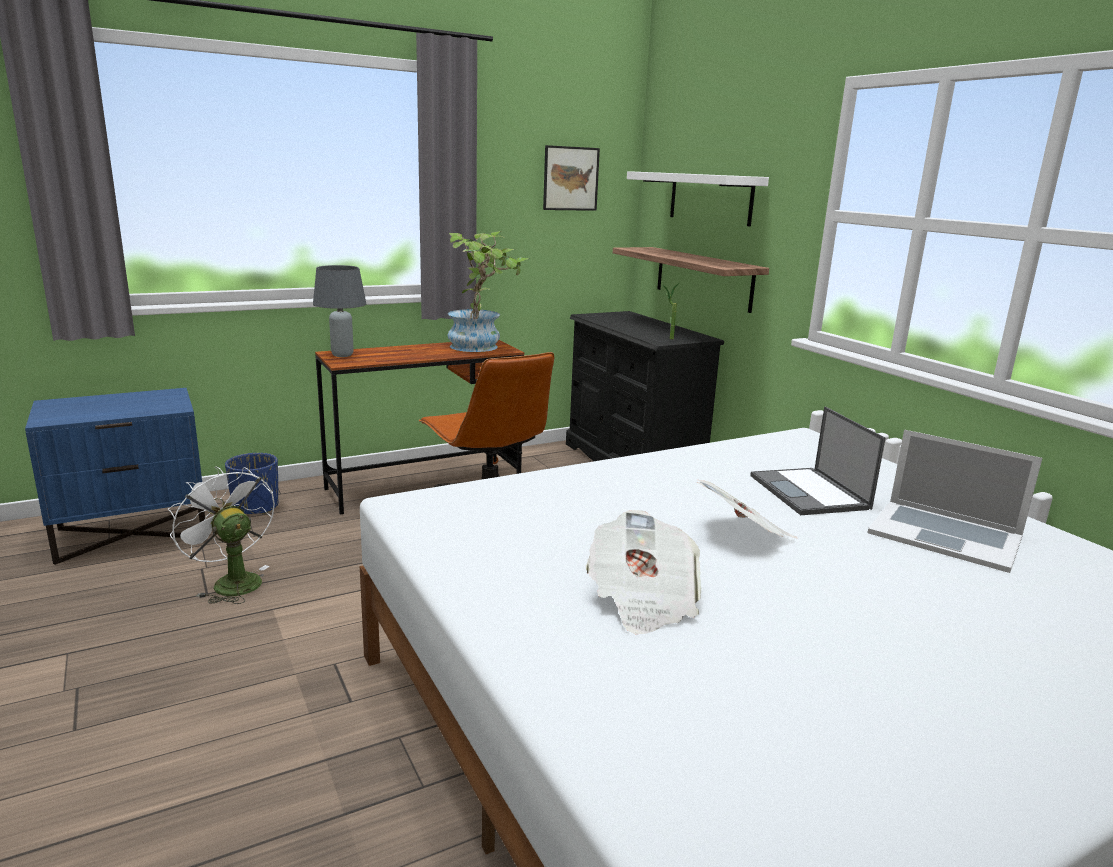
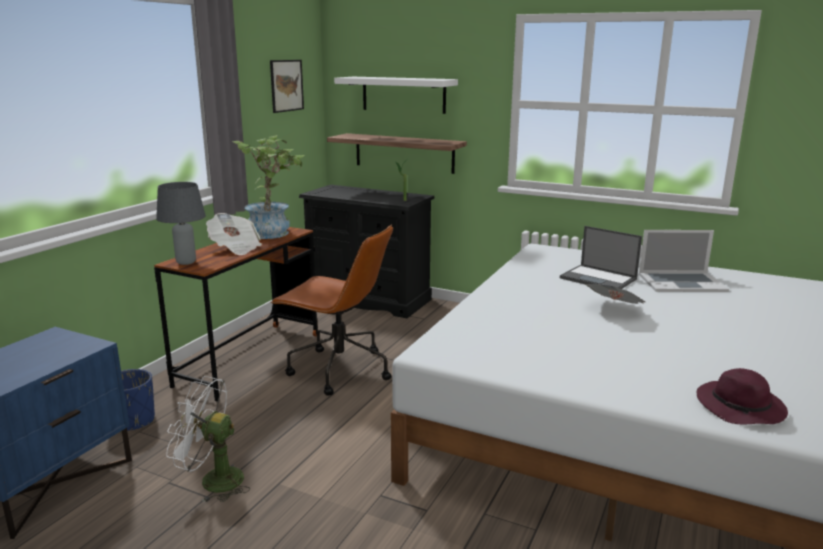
camera: 35 degrees left, 0 degrees up
(639, 728) = (741, 408): none -> purple hat
(642, 600) = (638, 356): newspaper -> newspaper (235, 248)

